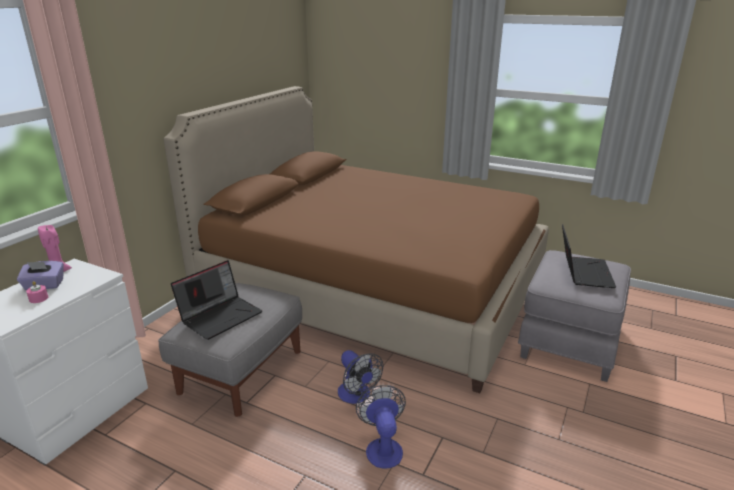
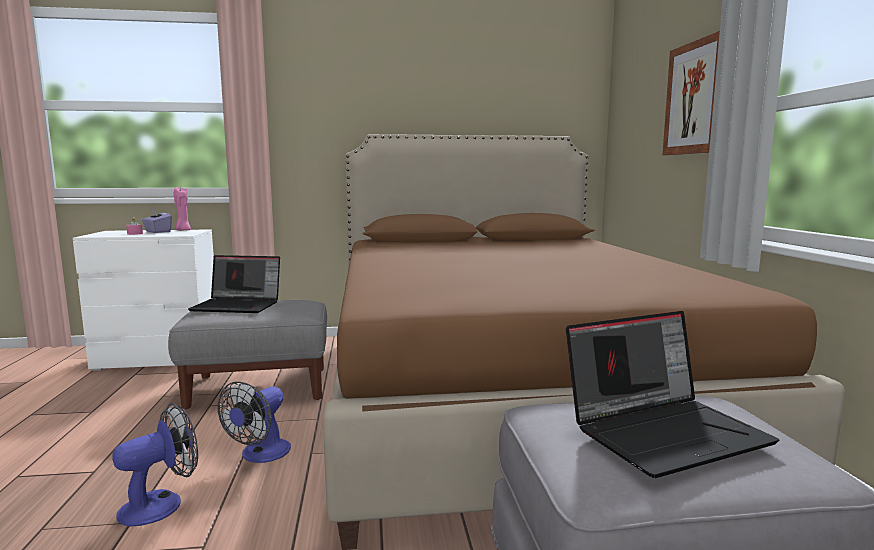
camera: 55 degrees right, 15 degrees down
(416, 74) = (695, 98): none -> picture

